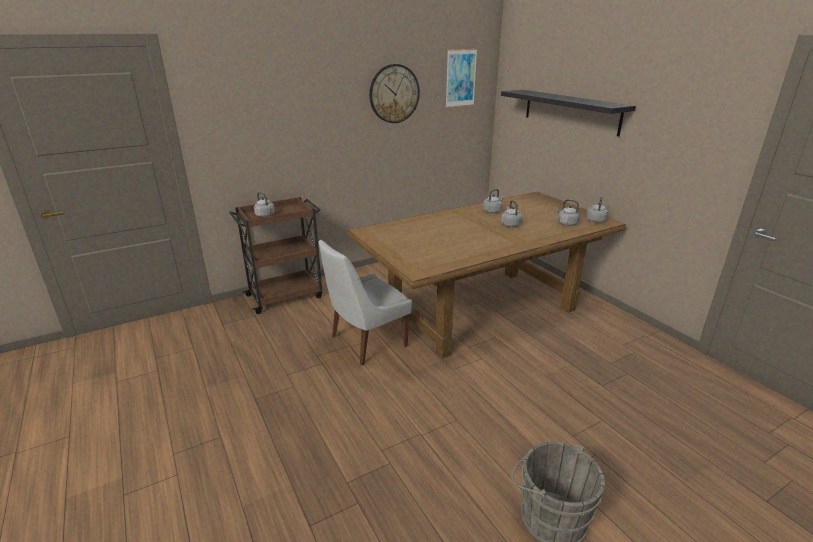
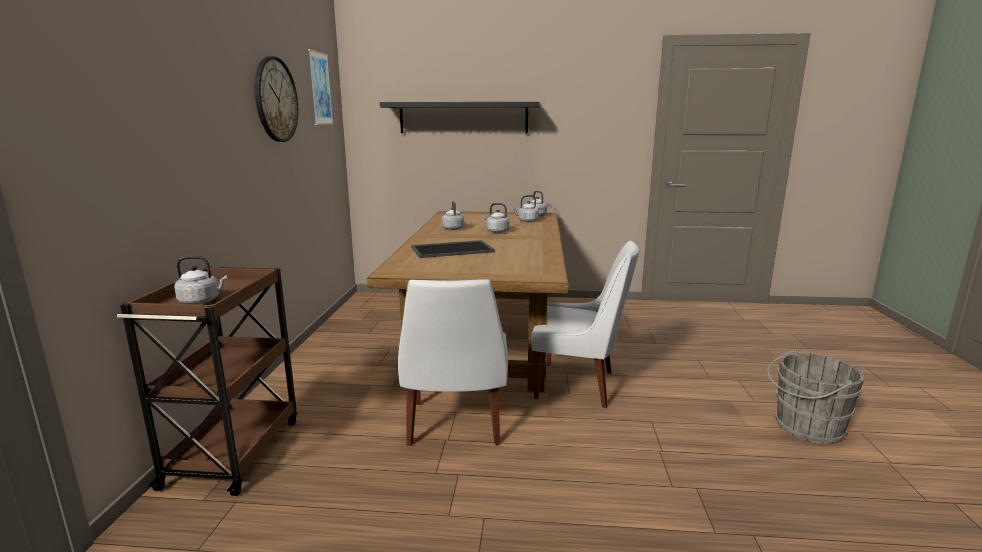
camera: 55 degrees left, 10 degrees down
(437, 228) = (453, 249): none -> tray
(469, 370) = (578, 385): none -> white chair

